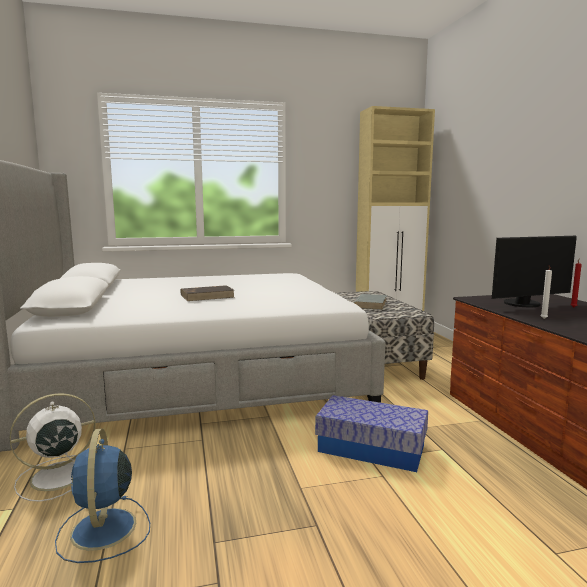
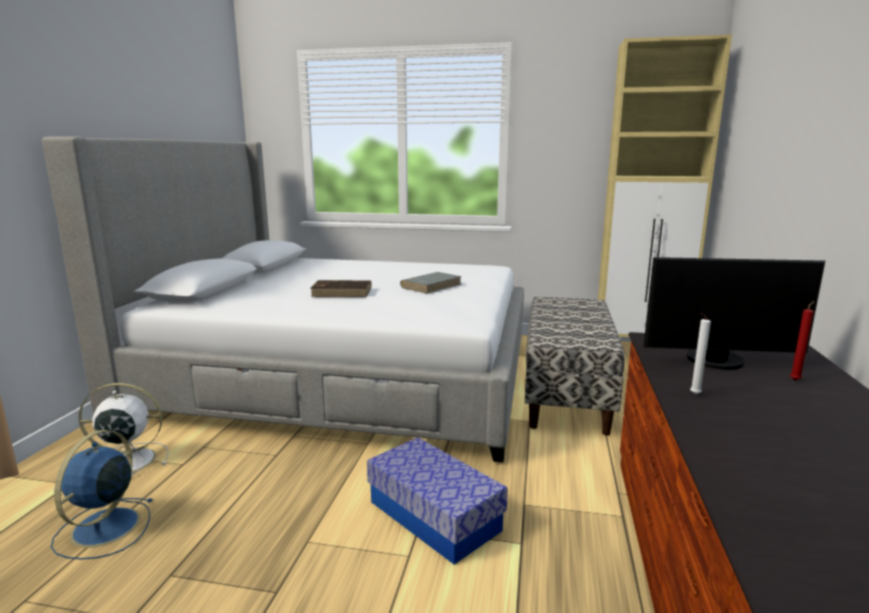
camera: 25 degrees right, 5 degrees up
(370, 304) = (561, 321): grey book -> grey book (431, 285)

